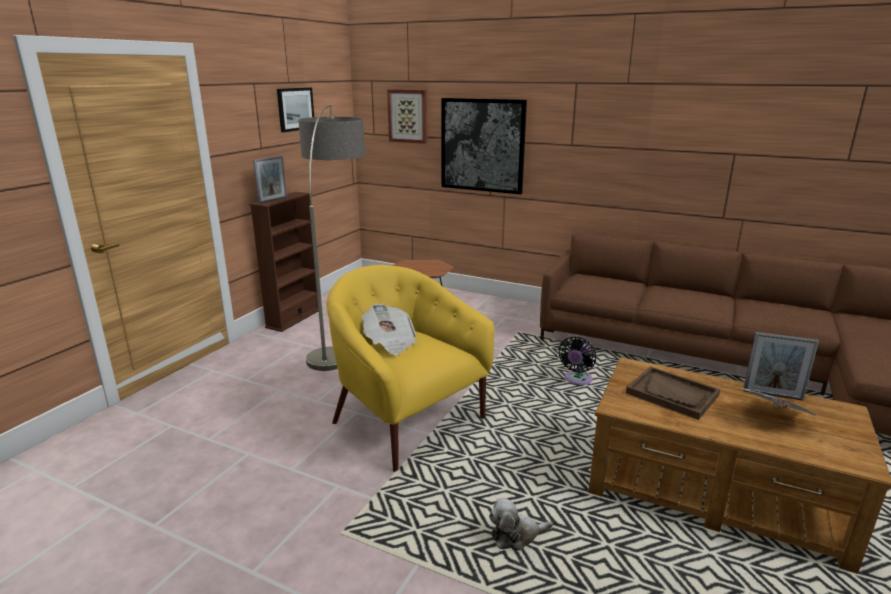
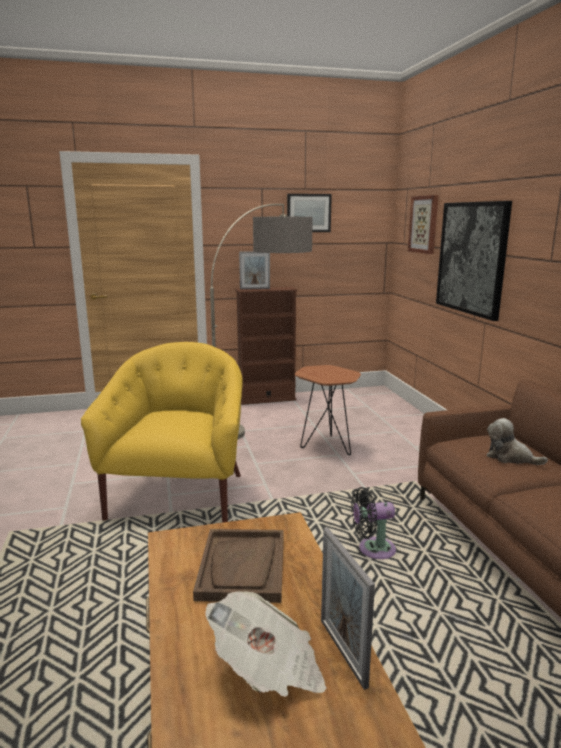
camera: 50 degrees right, 5 degrees down
(390, 342) = (167, 412): newspaper -> none
(516, 536) = (56, 613): plush toy -> plush toy (510, 457)

